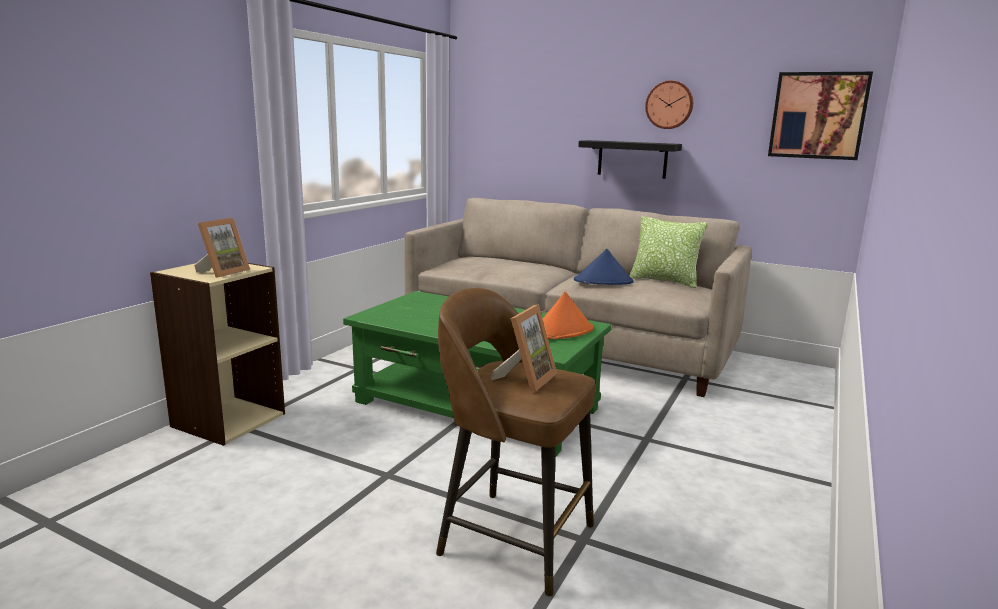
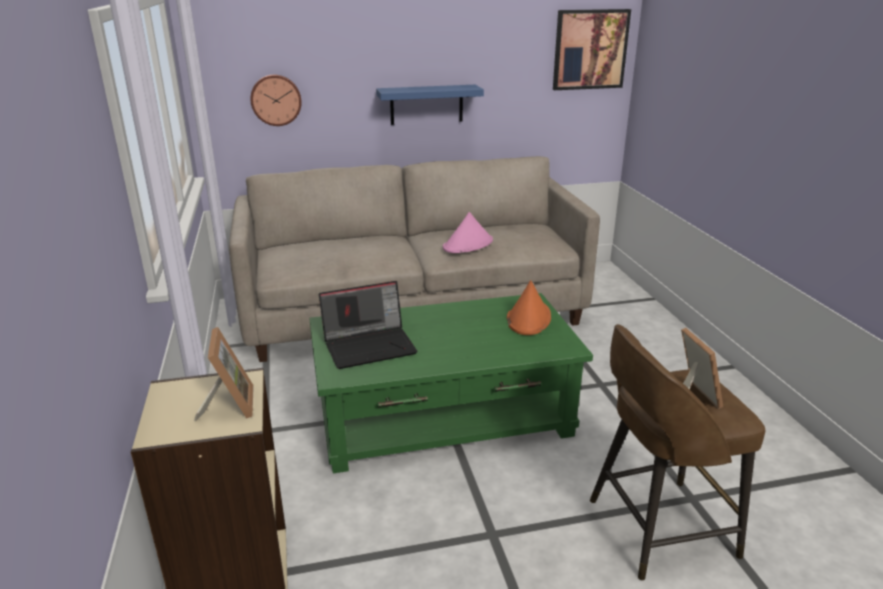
camera: 40 degrees left, 10 degrees up
(418, 311) = (370, 345): none -> laptop
(603, 281) = (468, 244): blue hat -> pink hat
(632, 159) = (426, 104): black shelf -> blue shelf
(664, 281) = (504, 227): pillow -> none
(669, 105) = (460, 45): wall clock -> wall clock (276, 100)

